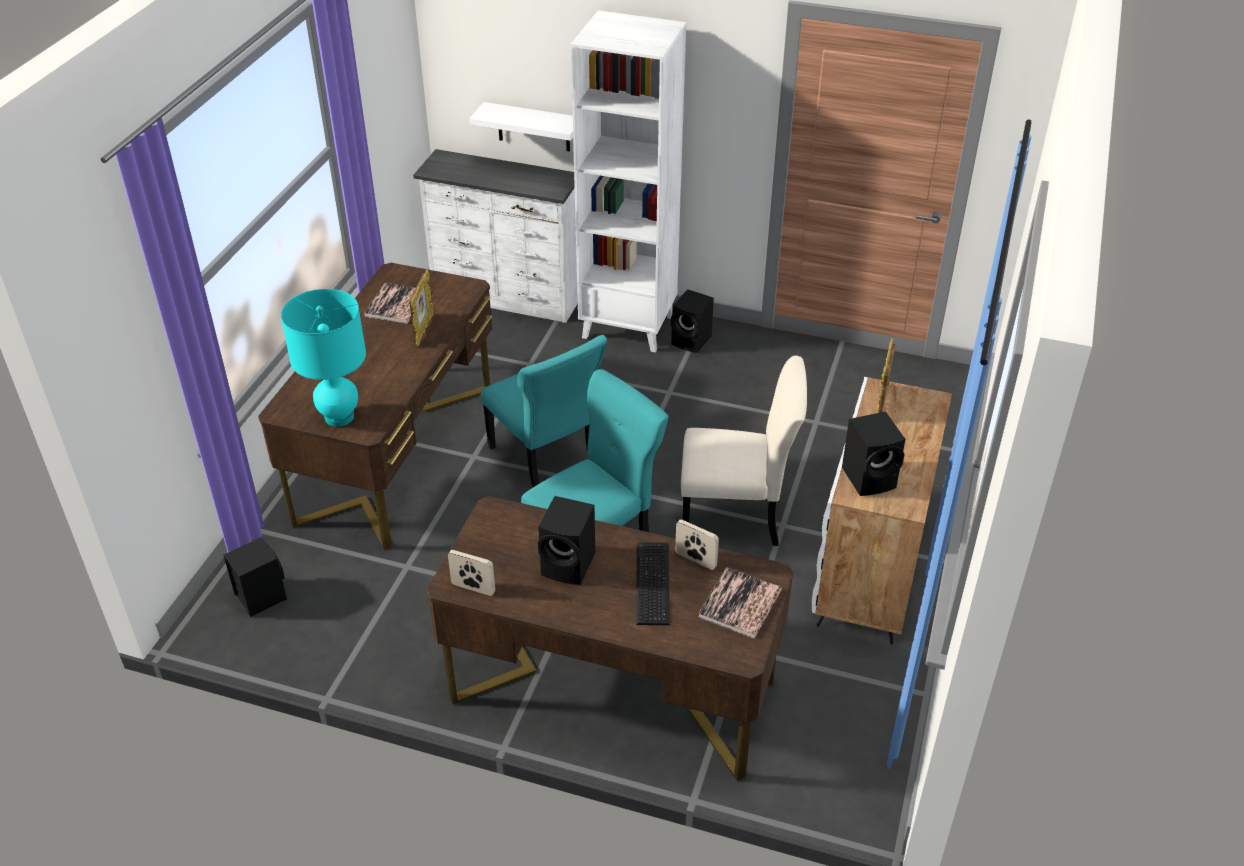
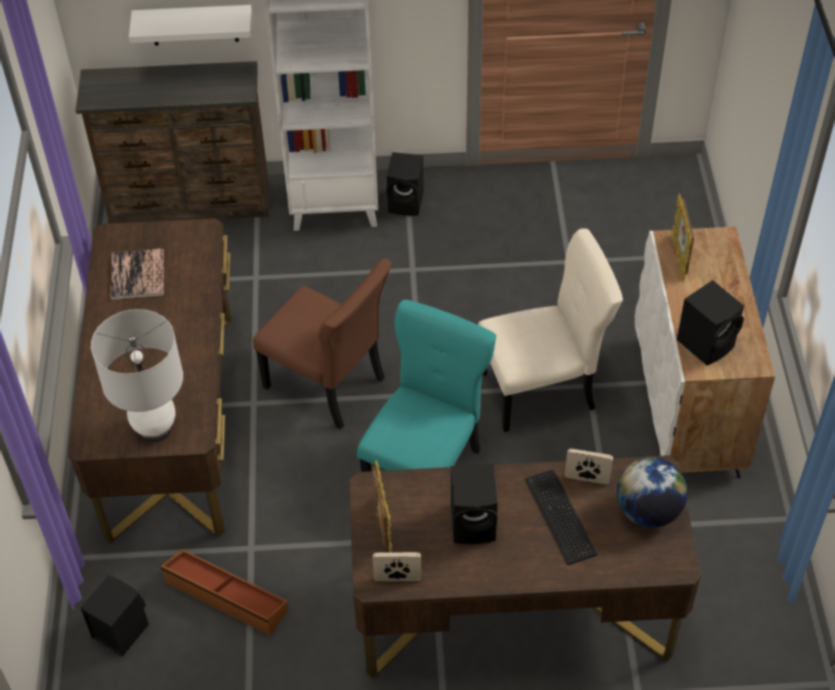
camera: 20 degrees left, 10 degrees up
(339, 417) = (155, 429): turquoise table lamp -> white table lamp
(363, 598) = (225, 597): none -> brown storage box
(424, 330) = (184, 298): picture frame -> picture frame (383, 526)
(507, 298) = (191, 204): white dresser -> brown dresser
(545, 461) = (328, 385): turquoise chair -> brown chair
(740, 603) = (648, 511): book -> globe

